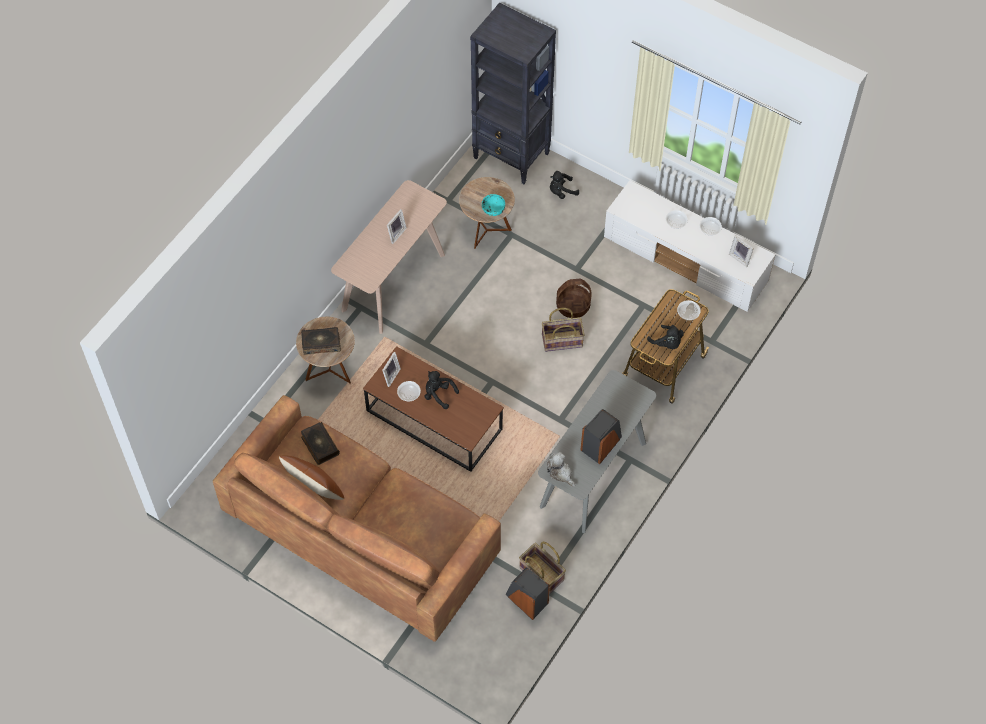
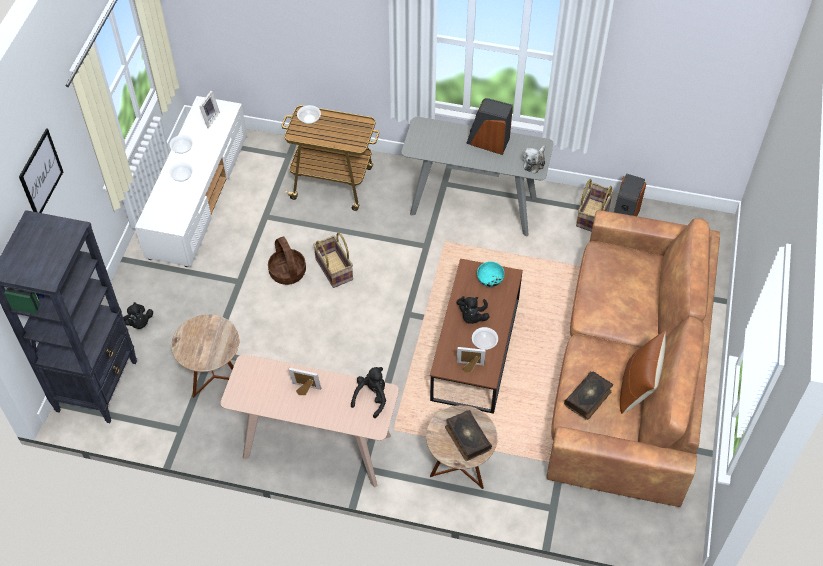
camera: 110 degrees left, 5 degrees down
(493, 209) = (218, 331): turquoise bowl -> turquoise bowl (489, 279)
(589, 44) = (41, 174): none -> picture
(667, 343) = (350, 126): black plush toy -> black plush toy (371, 397)

